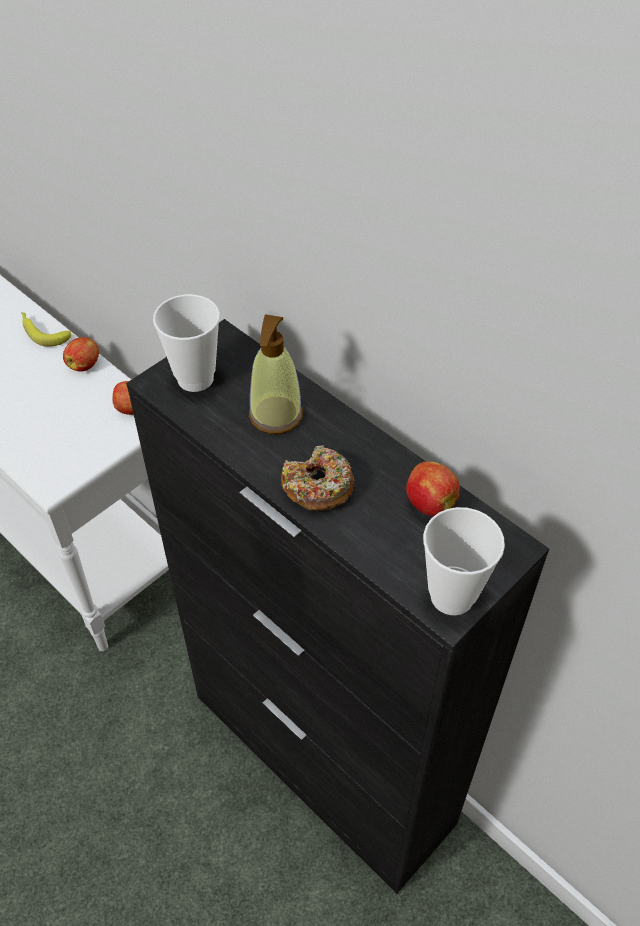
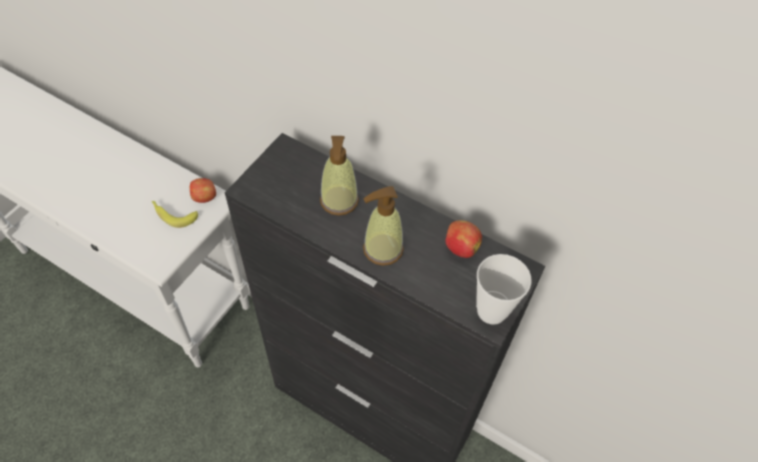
camera: 15 degrees left, 5 degrees up
(43, 332) = (120, 148): banana -> banana (173, 214)
(84, 365) = (159, 169): apple -> none
(195, 378) = (274, 181): cup -> none
(318, 487) = (382, 249): donut -> soap dispenser

